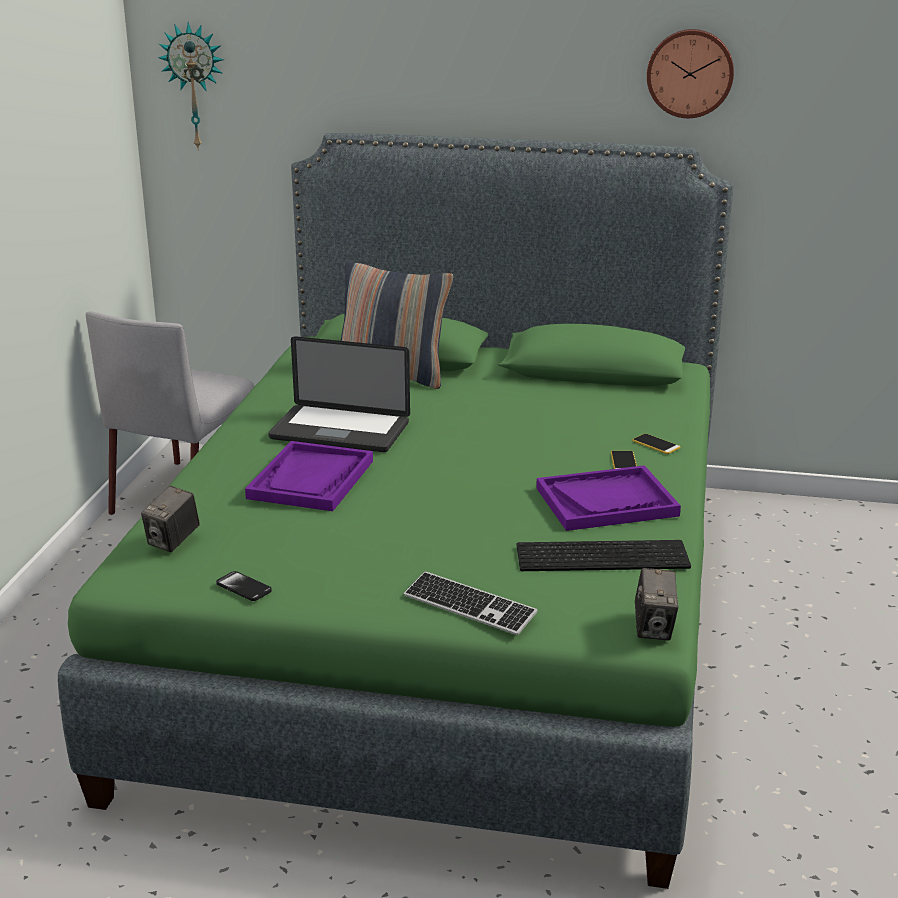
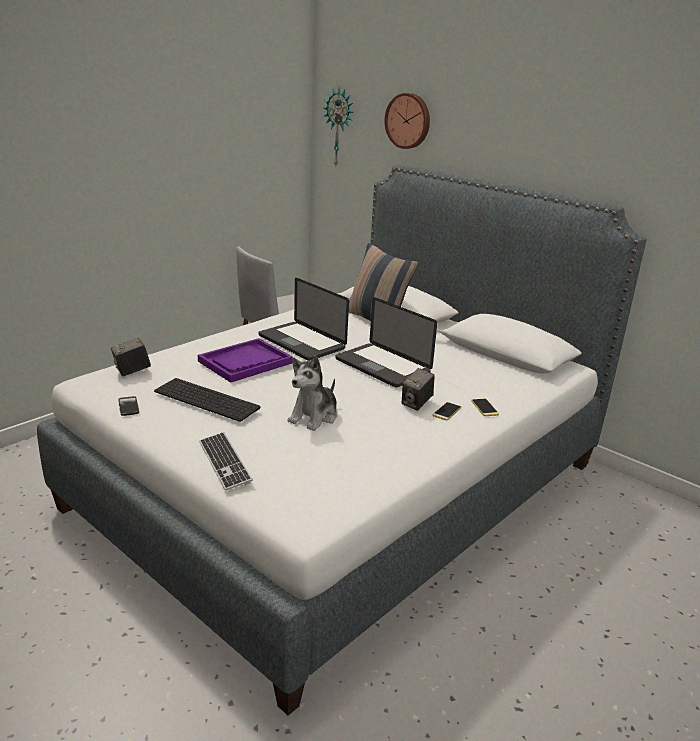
camera: 30 degrees right, 0 degrees up
(447, 620) = (343, 484): green bed -> white bed
(483, 431) = (382, 366): none -> laptop
(490, 518) = (314, 417): none -> plush toy
(603, 555) = (350, 463): keyboard -> keyboard (208, 399)
(606, 502) = (400, 431): purple tray -> none
(654, 628) = (315, 522): camera -> camera (416, 404)
(690, 73) = (632, 150): wall clock -> wall clock (408, 121)

